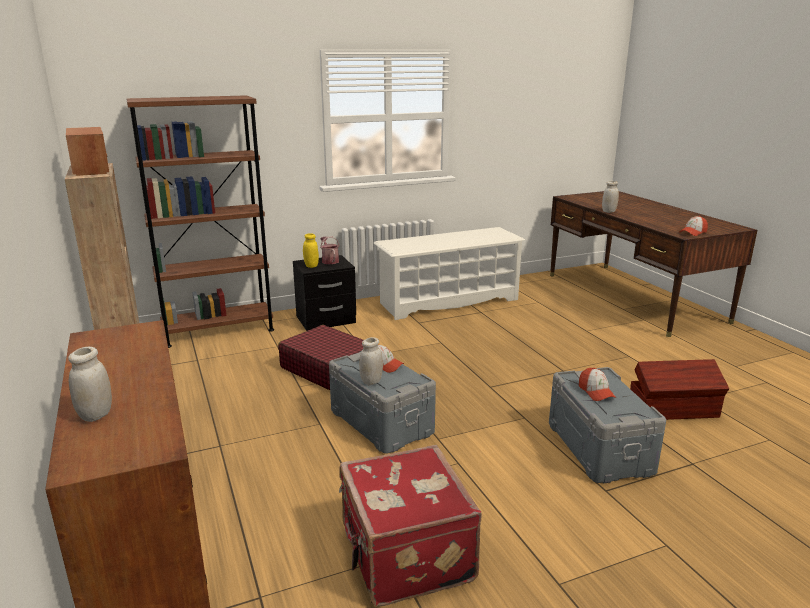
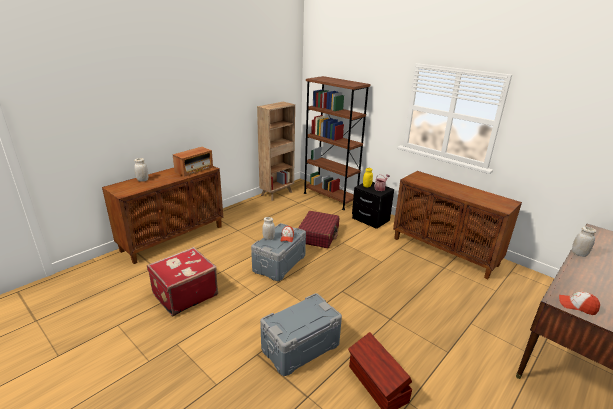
camera: 65 degrees right, 5 degrees up
(91, 169) = (277, 105): radio -> radio (194, 170)
(448, 301) = (445, 251): white shoe rack -> brown cabinet
(596, 392) = (303, 313): cap -> none

